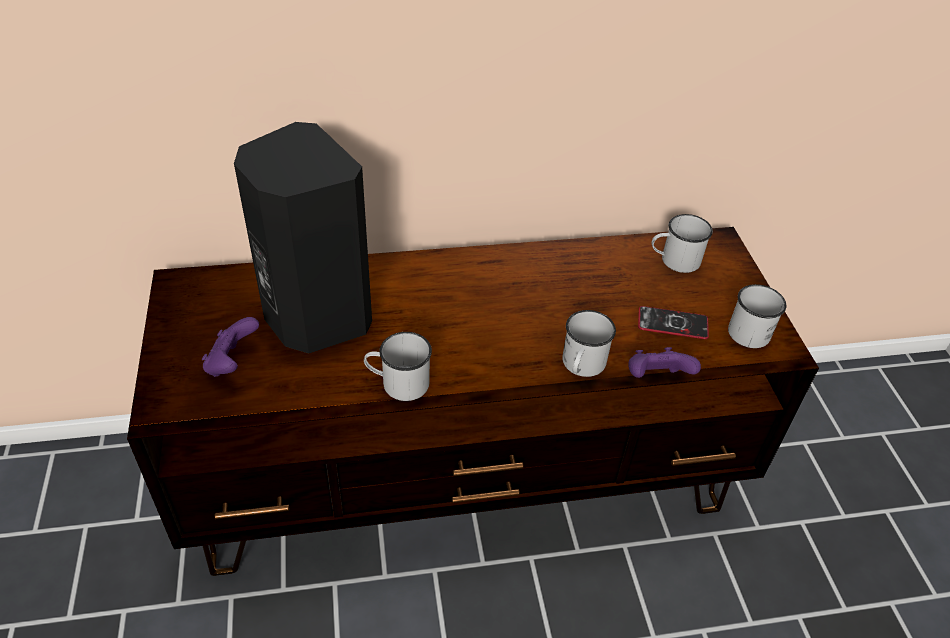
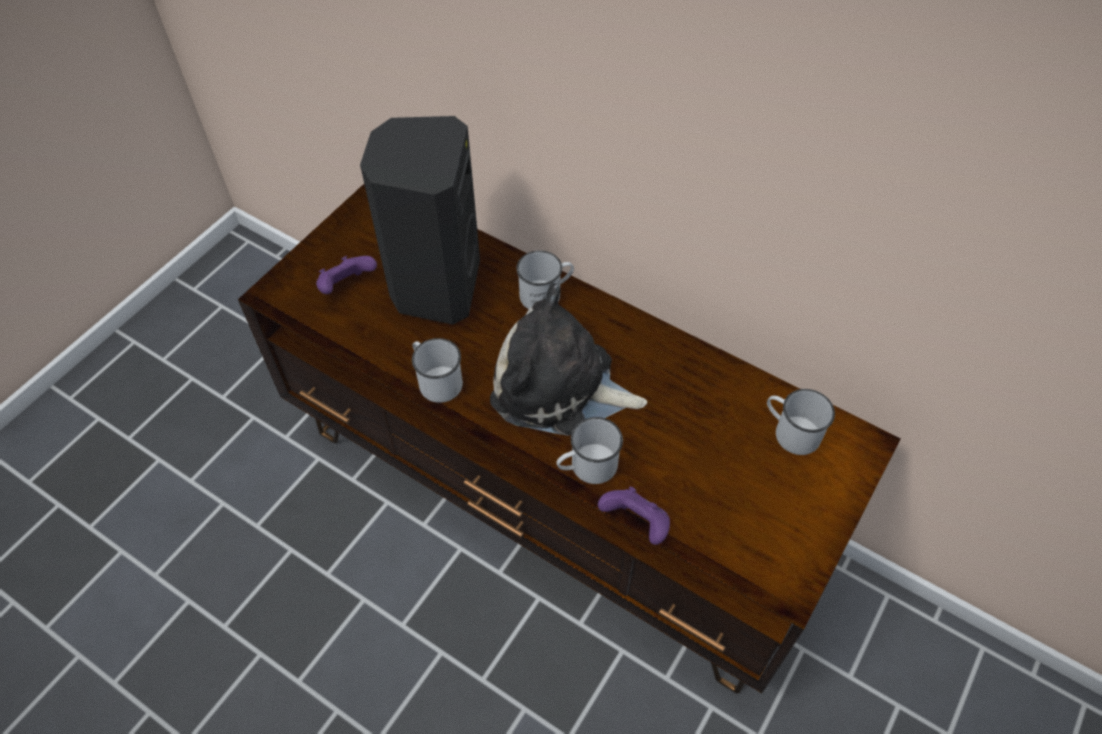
camera: 45 degrees right, 10 degrees up
(498, 327) = (560, 387): none -> plush toy
(672, 324) = (712, 488): phone -> none
(750, 328) = (782, 545): white mug -> white mug (546, 294)

